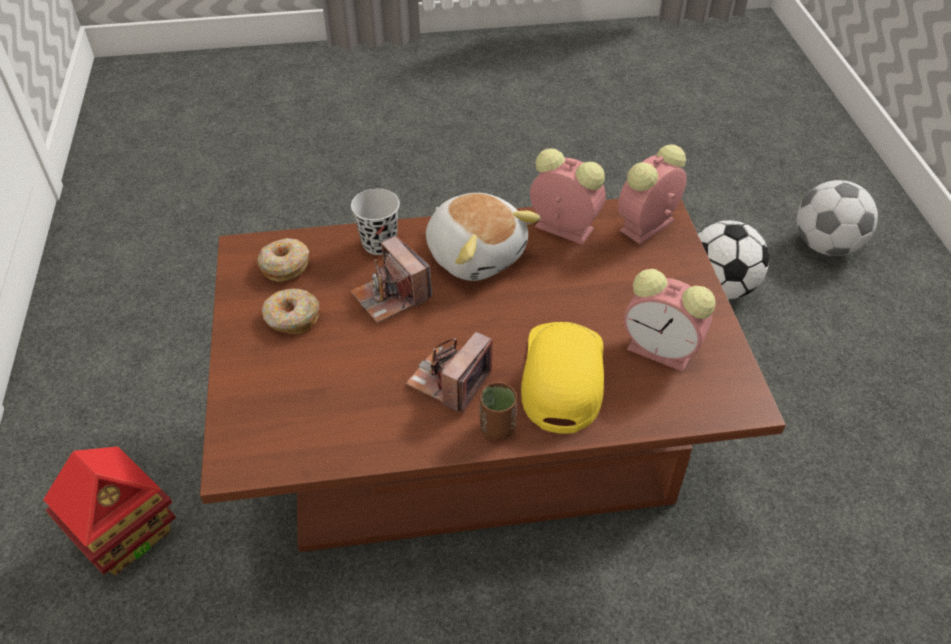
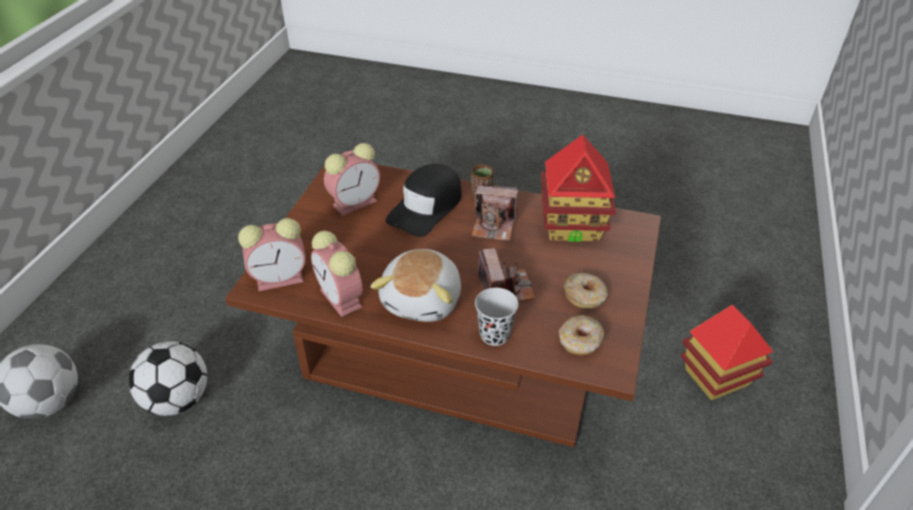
camera: 155 degrees left, 5 degrees down
(337, 419) = (572, 226): none -> toy house
(450, 381) = (494, 225): camera -> camera turned 45 degrees clockwise
(476, 254) = (423, 300): plush toy -> plush toy turned 150 degrees counterclockwise
(562, 377) = (426, 207): yellow cap -> black cap
(663, 350) = (356, 202): alarm clock -> alarm clock turned 90 degrees clockwise

